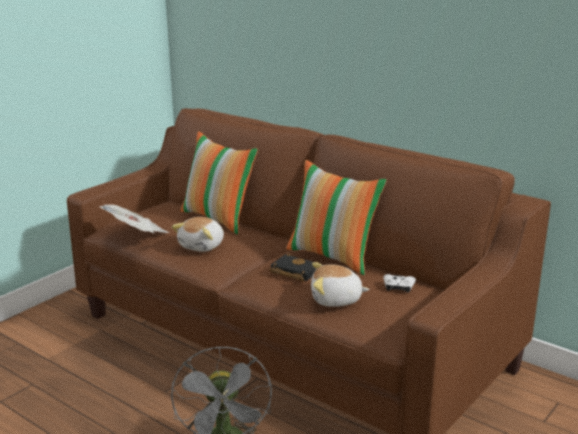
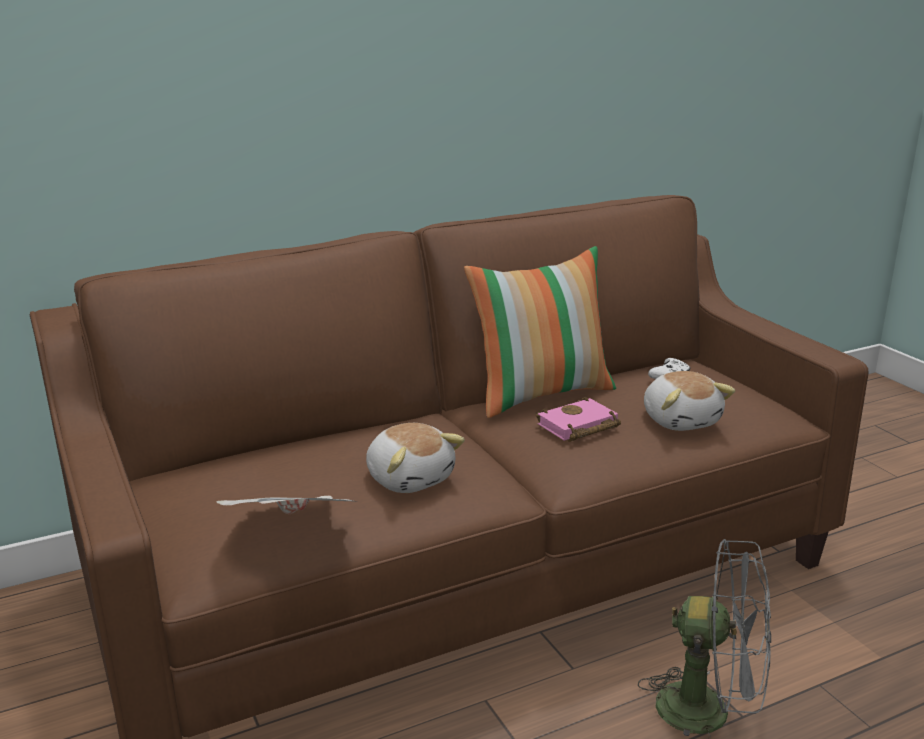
camera: 65 degrees left, 0 degrees up
(218, 218) = (309, 444): pillow -> none
(293, 272) = (577, 427): black book -> pink book
(336, 300) = (681, 420): plush toy -> plush toy turned 45 degrees counterclockwise

